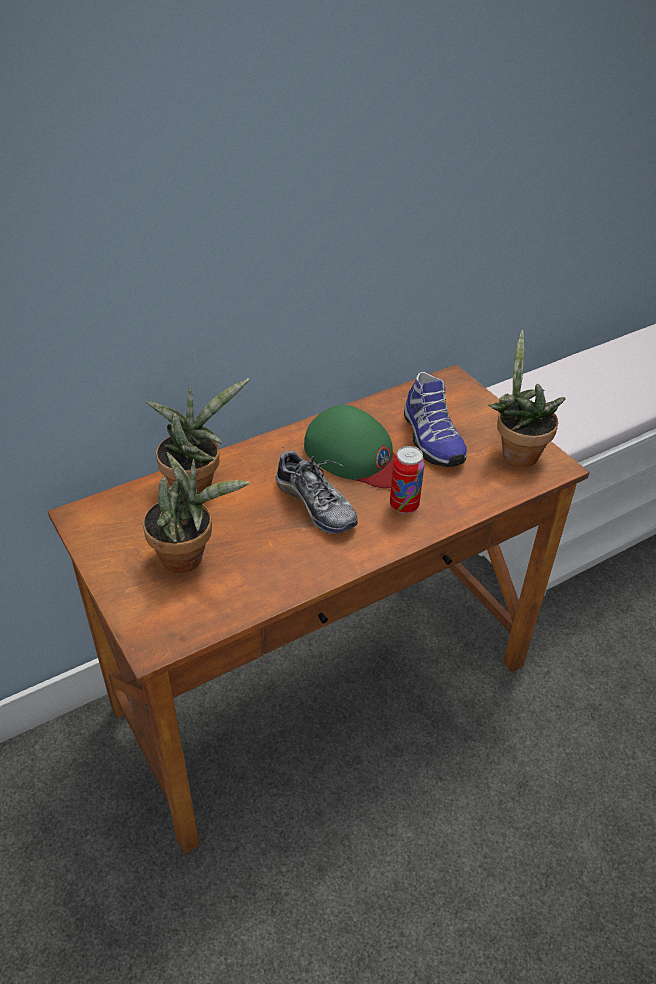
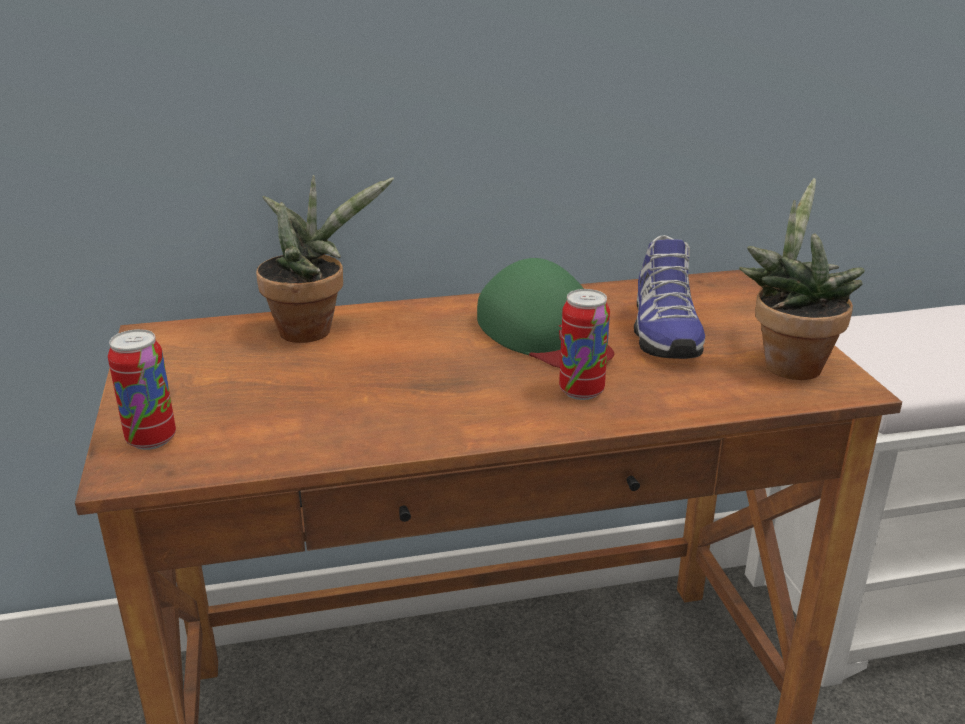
camera: 20 degrees right, 15 degrees down
(151, 614) = (151, 439): none -> can
(189, 557) = (248, 393): potted plant -> none
(315, 505) = (455, 371): shoe -> none

